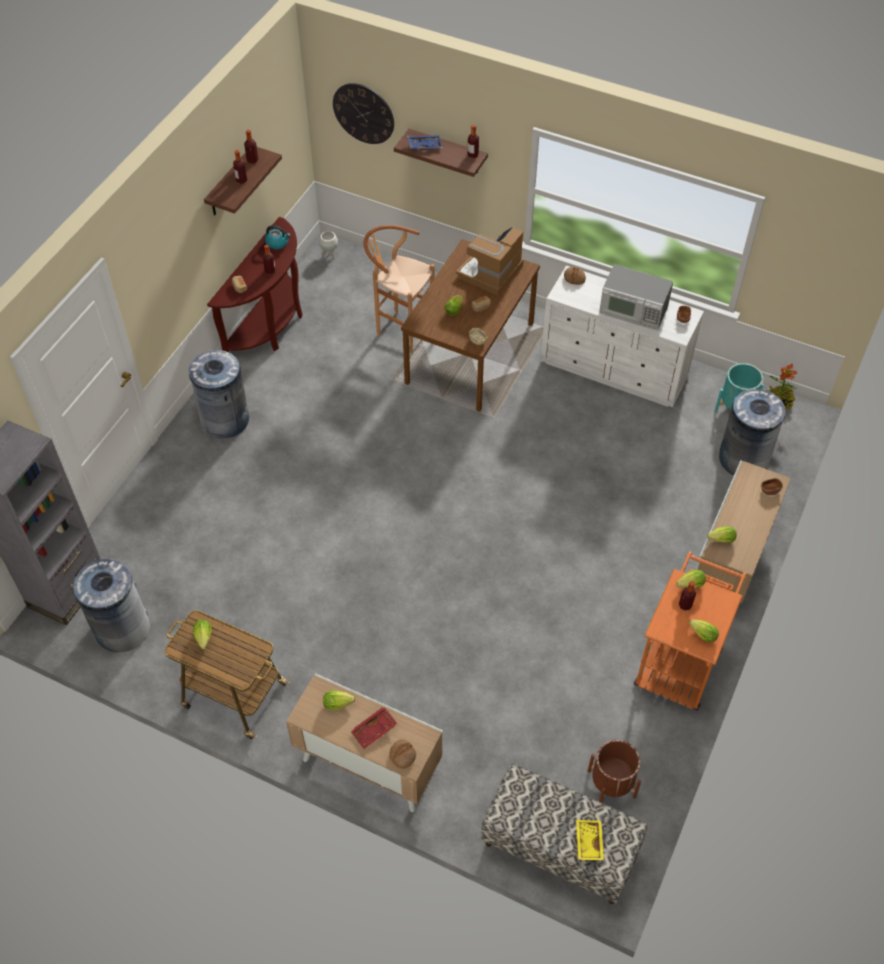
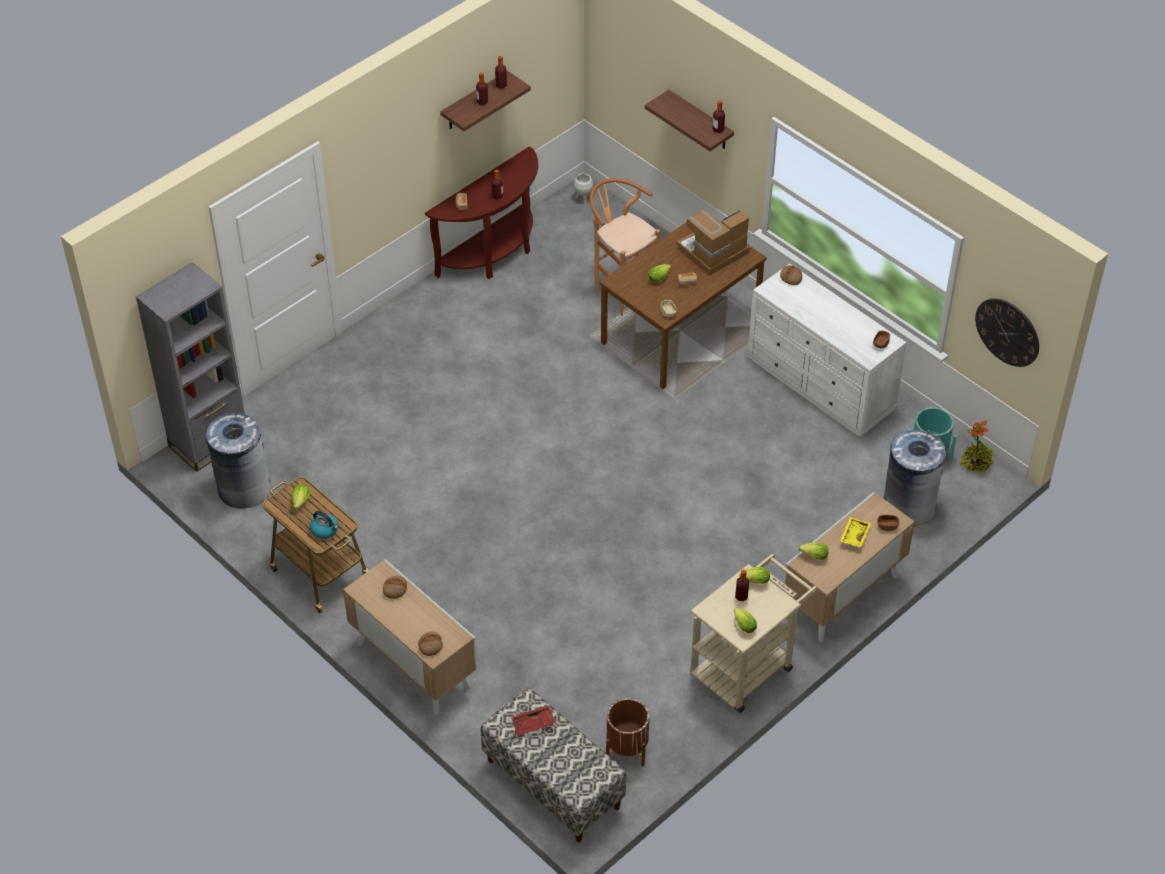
camera: 20 degrees right, 5 degrees down
(225, 420) = (412, 331): grey trash can -> none
(277, 243) = (516, 171): kettle -> kettle (325, 530)
(339, 703) = (395, 589): lettuce -> bread
(363, 113) = (631, 64): wall clock -> wall clock (1007, 332)
(374, 731) = (415, 619): red tray -> red tray (533, 724)
(424, 145) = (675, 109): blue tray -> none
(588, 842) = (565, 768): yellow tray -> yellow tray (854, 535)
(633, 311) = (834, 323): microwave -> none
(680, 660) = (747, 665): orange cart -> beige cart

